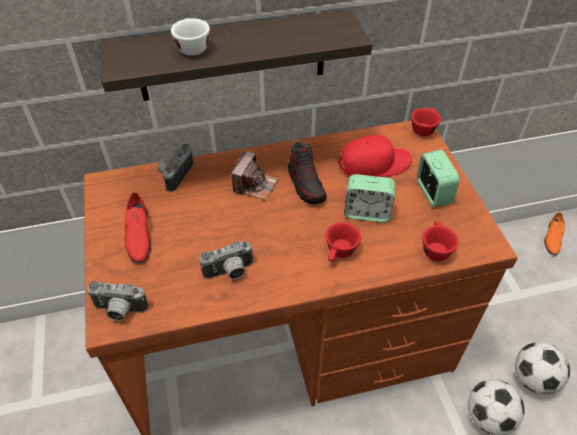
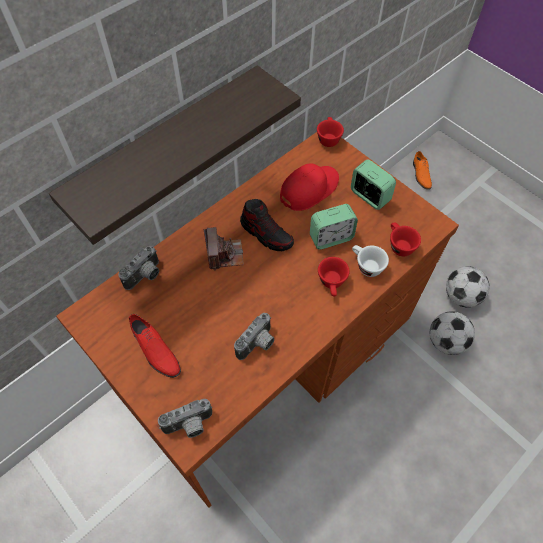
camera: 30 degrees left, 10 degrees up
(175, 175) = (145, 276): camera -> camera turned 135 degrees counterclockwise
(191, 46) = (145, 163): white cup -> white cup (366, 266)

